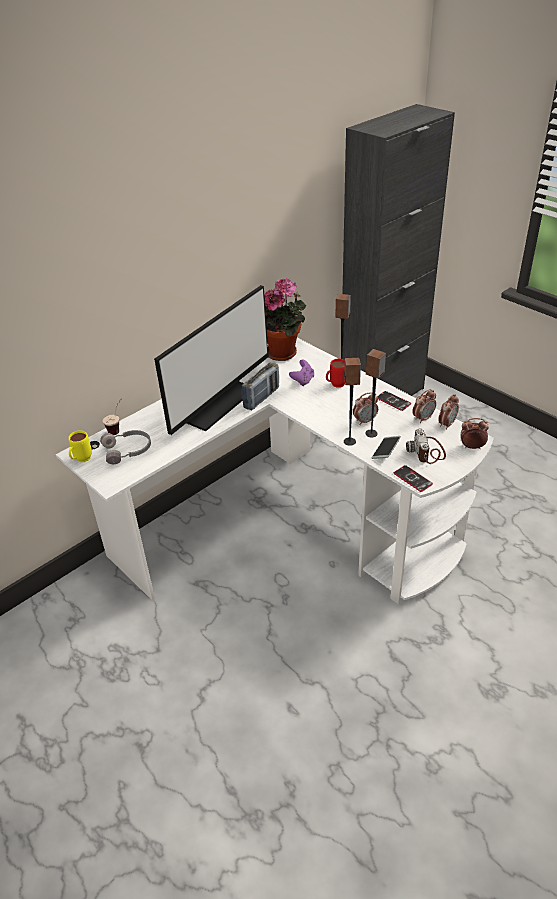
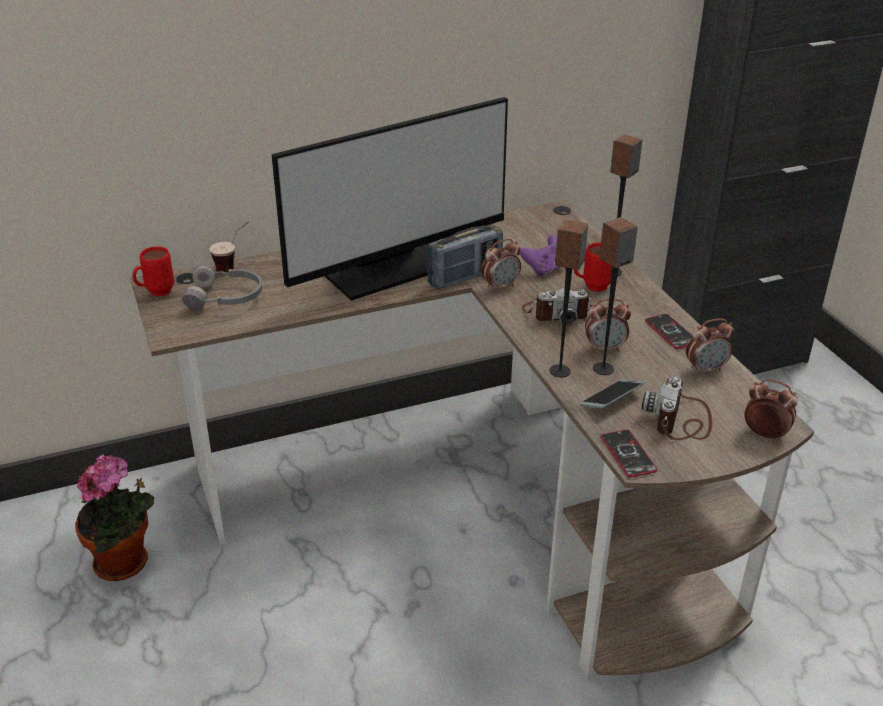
camera: 20 degrees right, 5 degrees down
(81, 460) = (155, 293): yellow mug -> red mug
(284, 353) = (541, 225): potted plant -> potted plant (126, 564)
(289, 523) = (480, 499): white desk -> brown desk
(326, 406) = (556, 313): none -> camera
(447, 424) = (742, 388): alarm clock -> alarm clock (500, 287)

